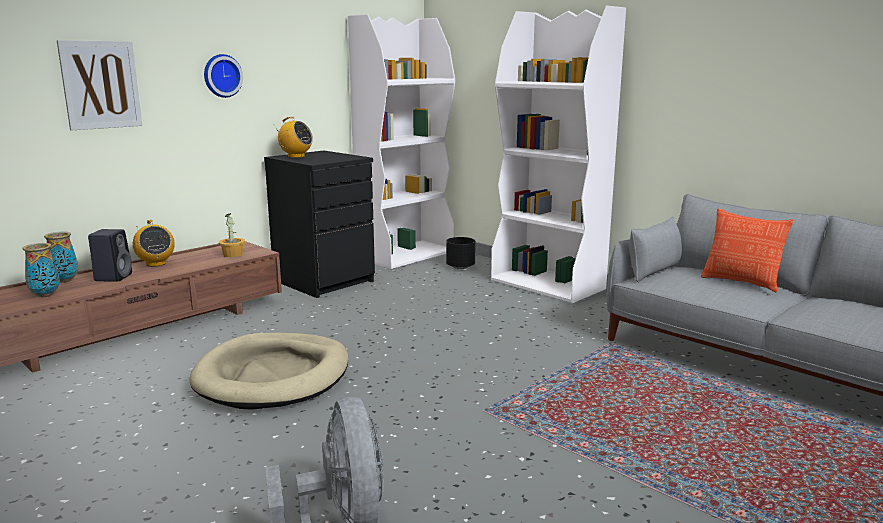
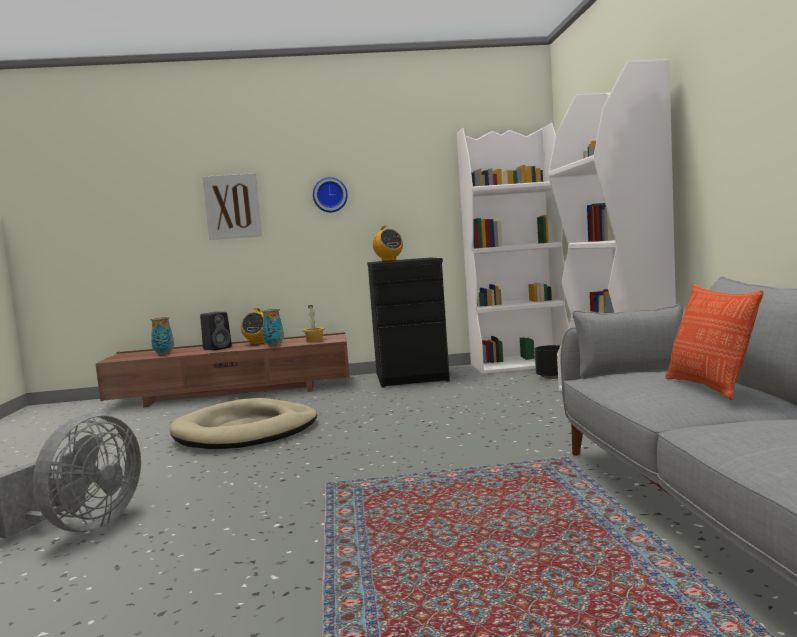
camera: 40 degrees right, 10 degrees down
(64, 281) = (191, 348): vase -> vase (274, 346)

